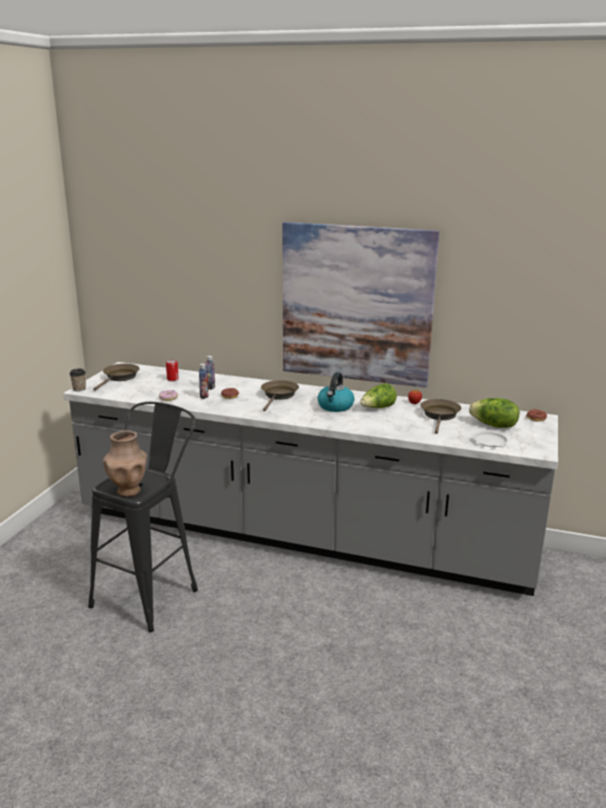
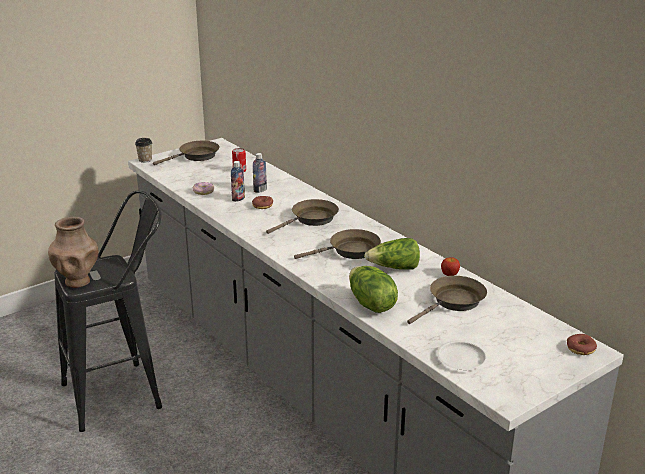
camera: 35 degrees right, 5 degrees up
(335, 406) = (350, 251): kettle -> brown frying pan
(356, 304) = (414, 126): picture -> none
(494, 425) = (503, 339): lettuce -> lettuce (370, 304)

